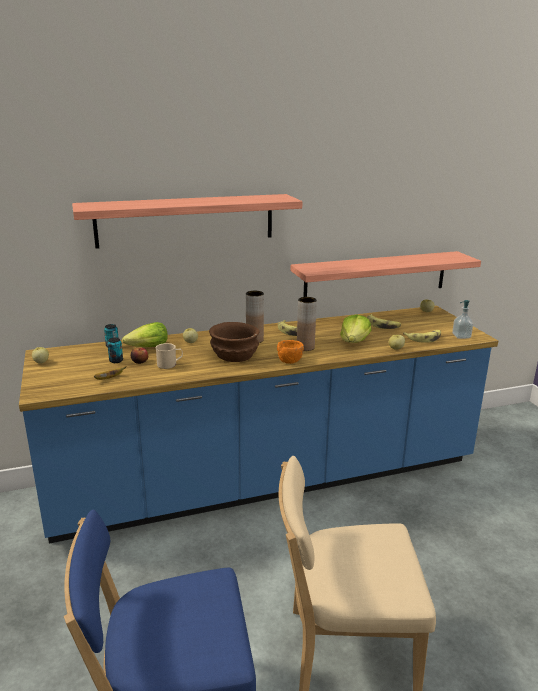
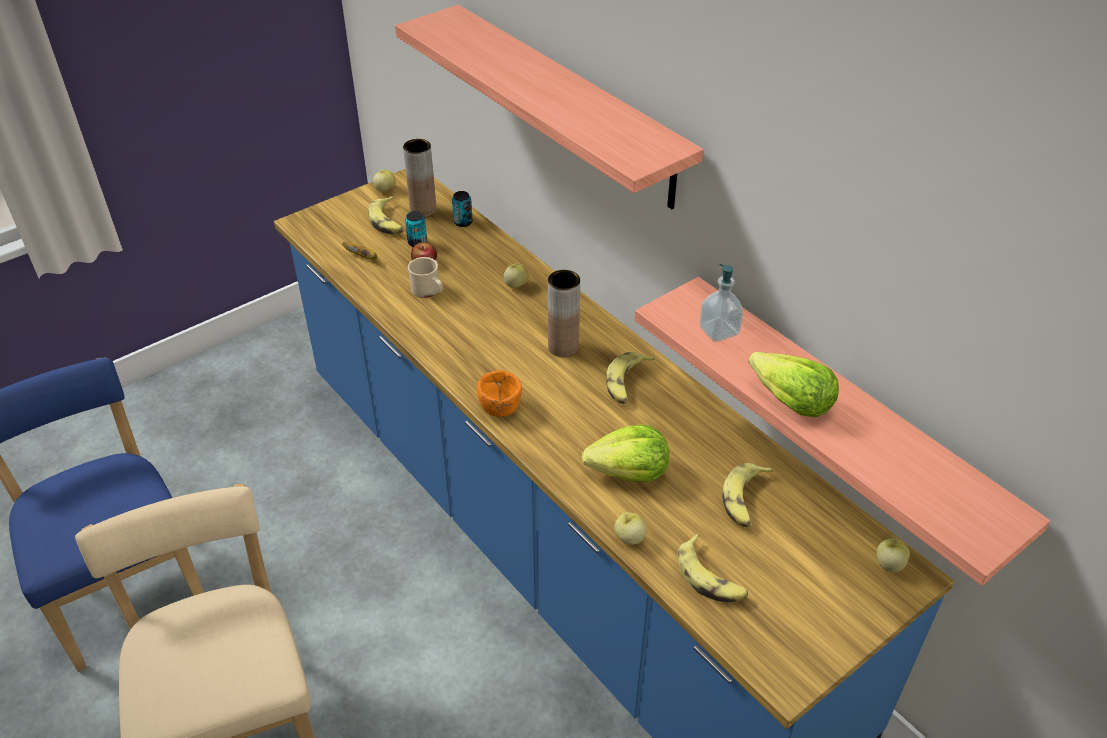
camera: 70 degrees right, 20 degrees up
(80, 366) = (388, 222): none -> banana
(148, 348) = (474, 254): lettuce -> lettuce (790, 401)
(234, 355) = (489, 342): brown bowl -> none
(305, 347) = (565, 413): brown vase -> brown vase (423, 210)
(461, 336) = (766, 644): soap dispenser -> soap dispenser (719, 331)

